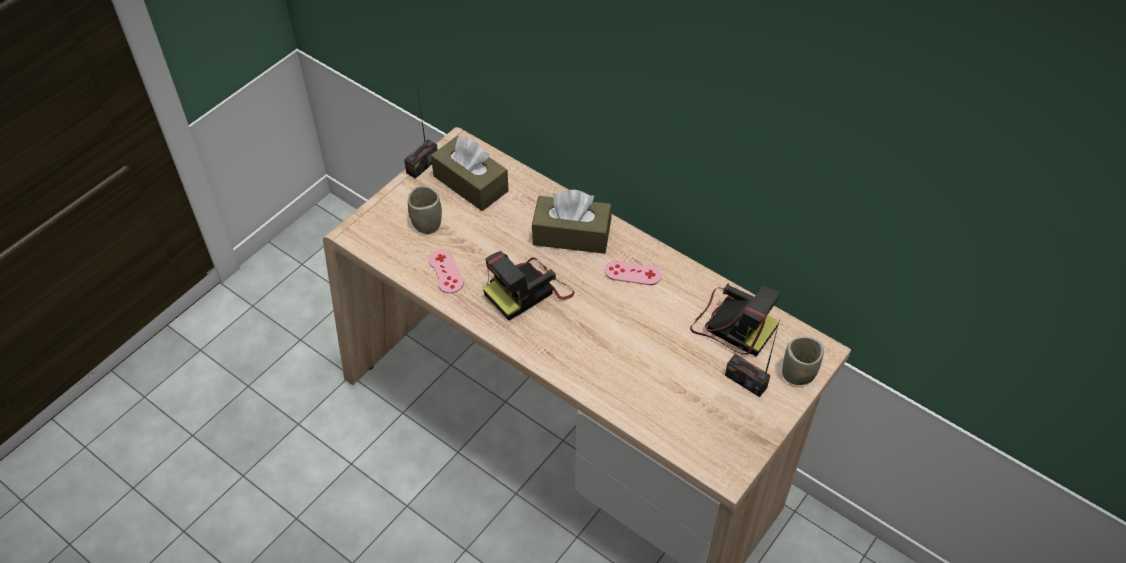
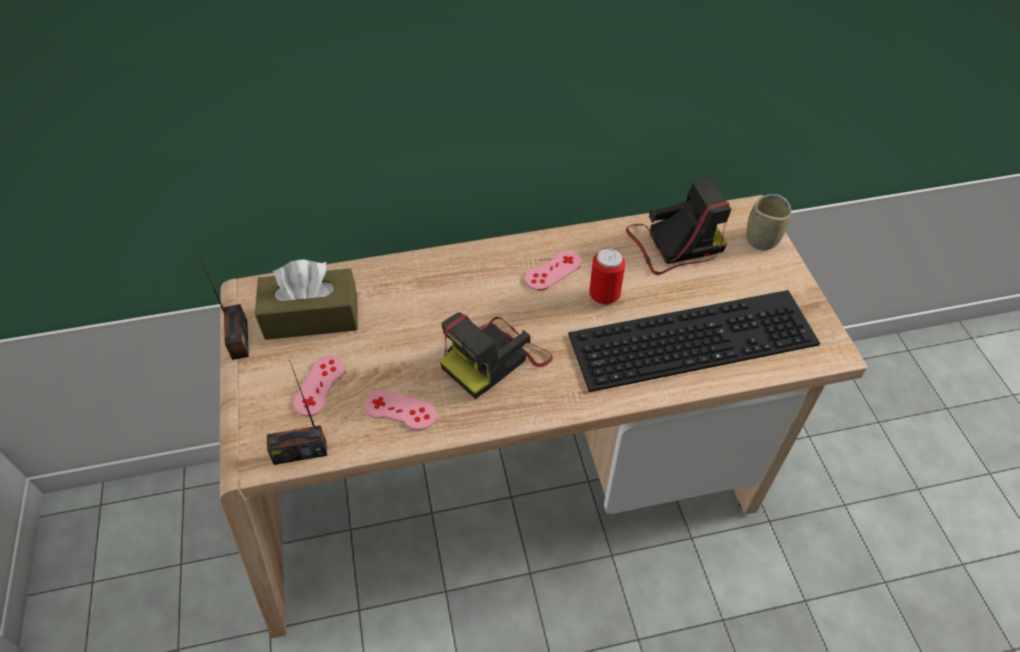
camera: 50 degrees left, 0 degrees up
(426, 223) = (319, 385): cup -> pink game controller
(528, 291) = (495, 359): camera -> camera turned 45 degrees clockwise
(571, 235) = (463, 283): brown tissue box -> none
(639, 314) = (604, 296): none -> can
(656, 383) = (693, 335): none -> keyboard
(746, 381) = (742, 275): radio -> radio (300, 452)

